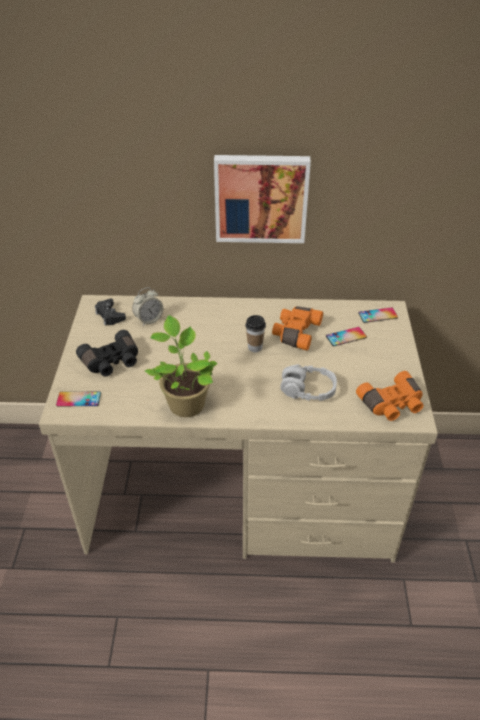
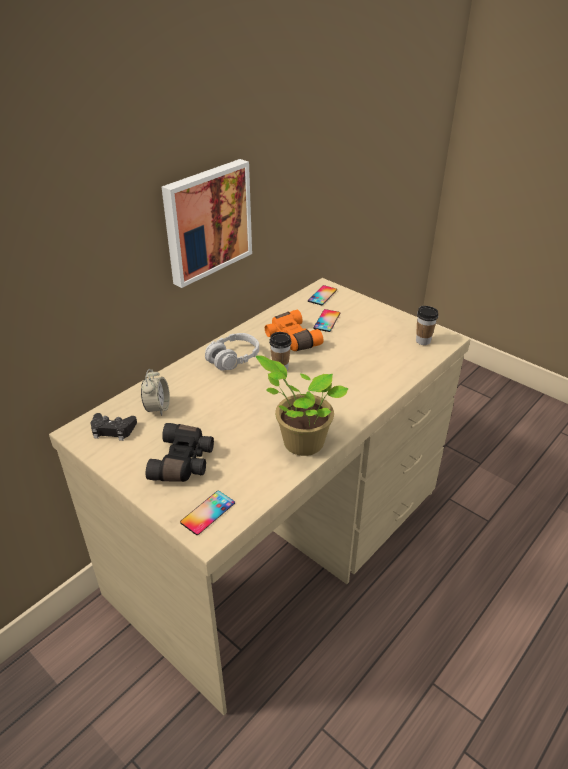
camera: 50 degrees left, 5 degrees down
(307, 390) = (363, 369): grey headphones -> grey headphones (233, 359)
(392, 405) = (423, 341): orange binoculars -> cup

